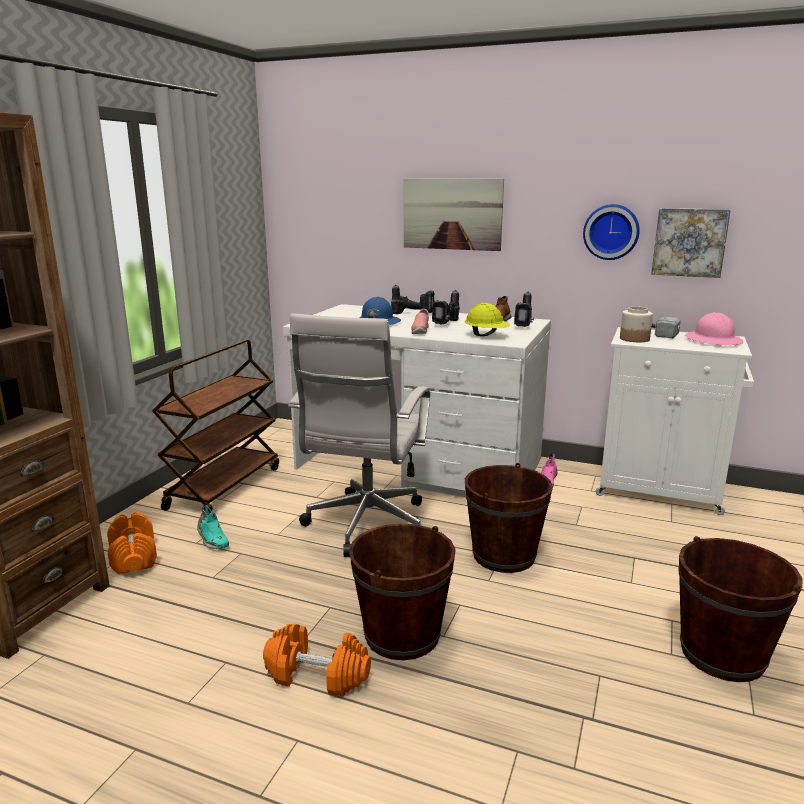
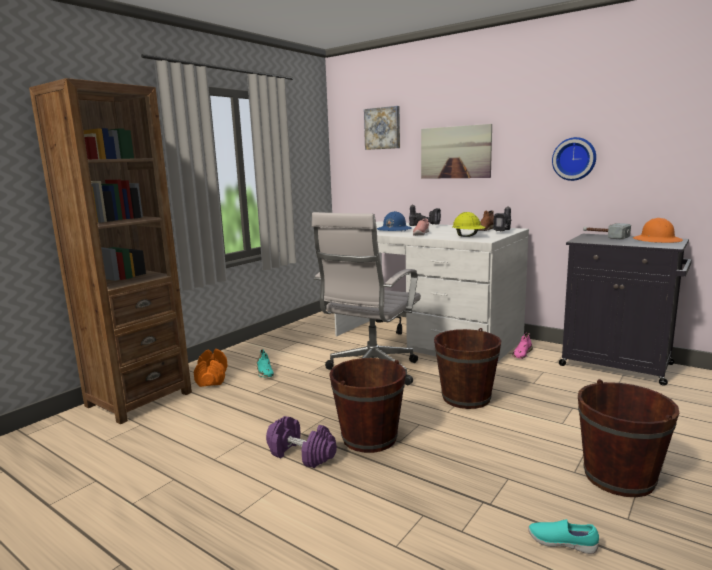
camera: 15 degrees right, 5 degrees down
(224, 487) = (284, 343): brown cart -> none
(318, 675) = (302, 454): orange dumbbell -> purple dumbbell
(448, 324) = (445, 230): power drill -> none
(635, 339) = (588, 239): jar -> none
(662, 490) = (618, 365): white cabinet -> black cabinet
(689, 242) = (638, 163): picture -> picture (383, 128)
(696, 765) = (561, 543): none -> turquoise shoe
(713, 340) = (657, 240): pink hard hat -> orange hard hat

